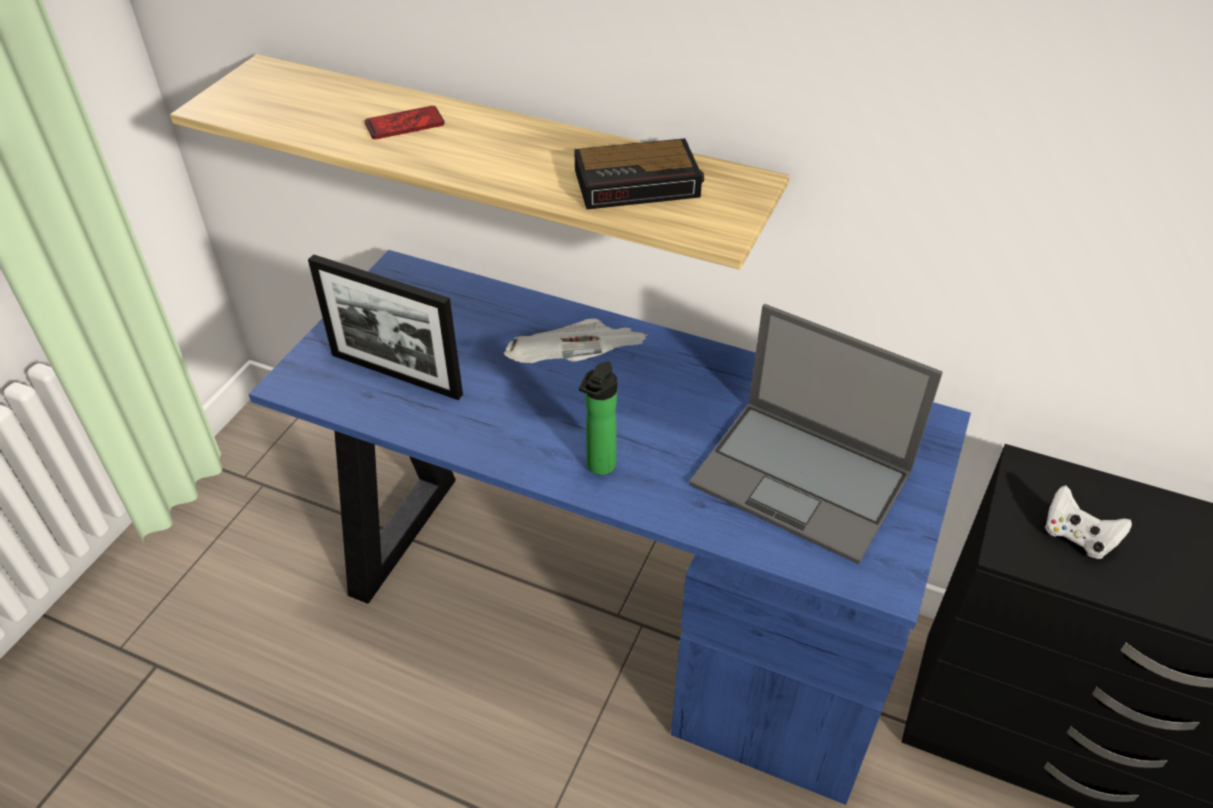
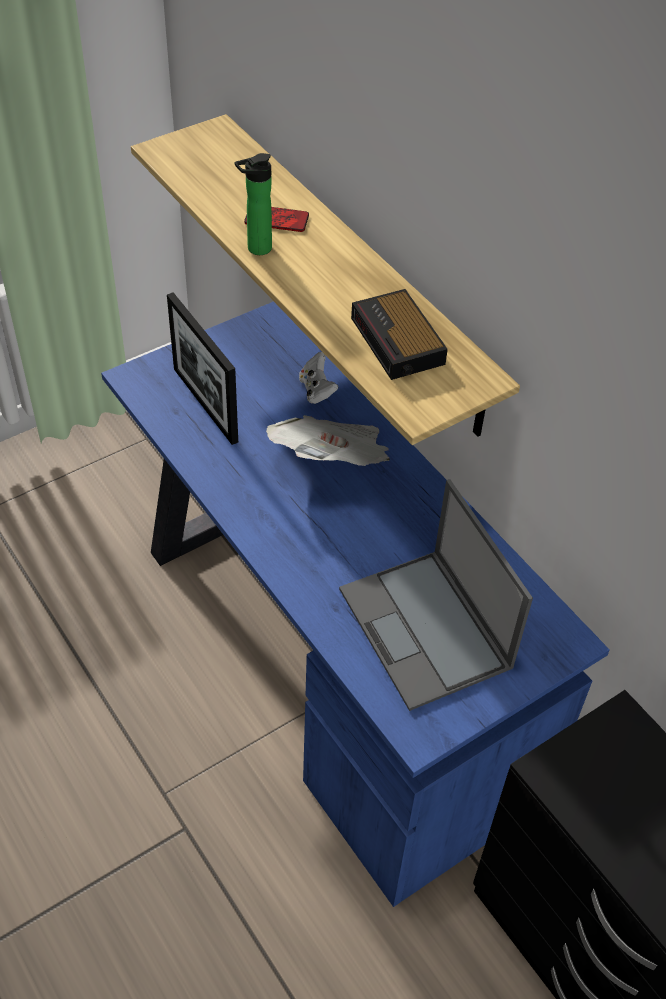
camera: 30 degrees right, 5 degrees up
(599, 468) = (287, 544): bottle -> bottle (256, 249)
(639, 183) = (398, 342): alarm clock -> alarm clock turned 45 degrees clockwise
(1077, 537) = (610, 789): white game controller -> white game controller (316, 390)

